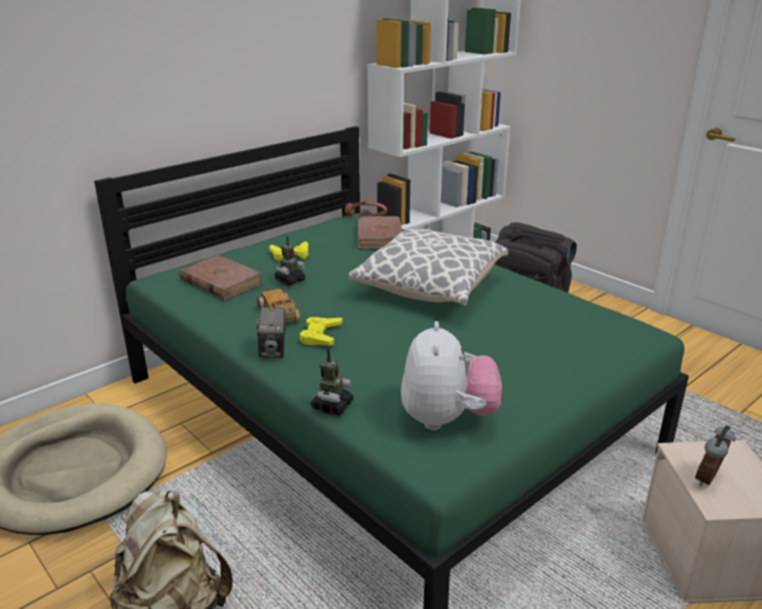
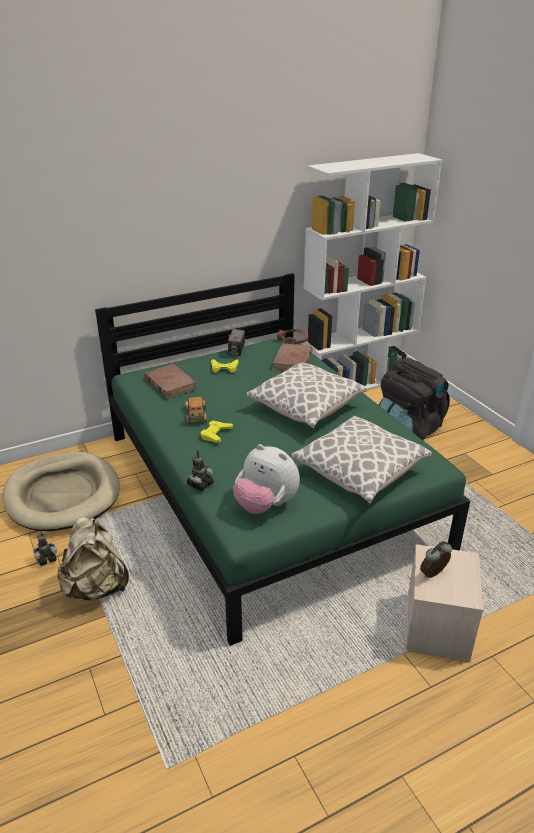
camera: 15 degrees right, 5 degrees up
(273, 350) = (182, 440): camera -> camera (236, 352)
(290, 280) = (215, 389): toy robot -> toy robot (46, 559)
(447, 419) = (266, 505): plush toy -> plush toy turned 105 degrees clockwise
(551, 356) = (359, 472): none -> pillow

